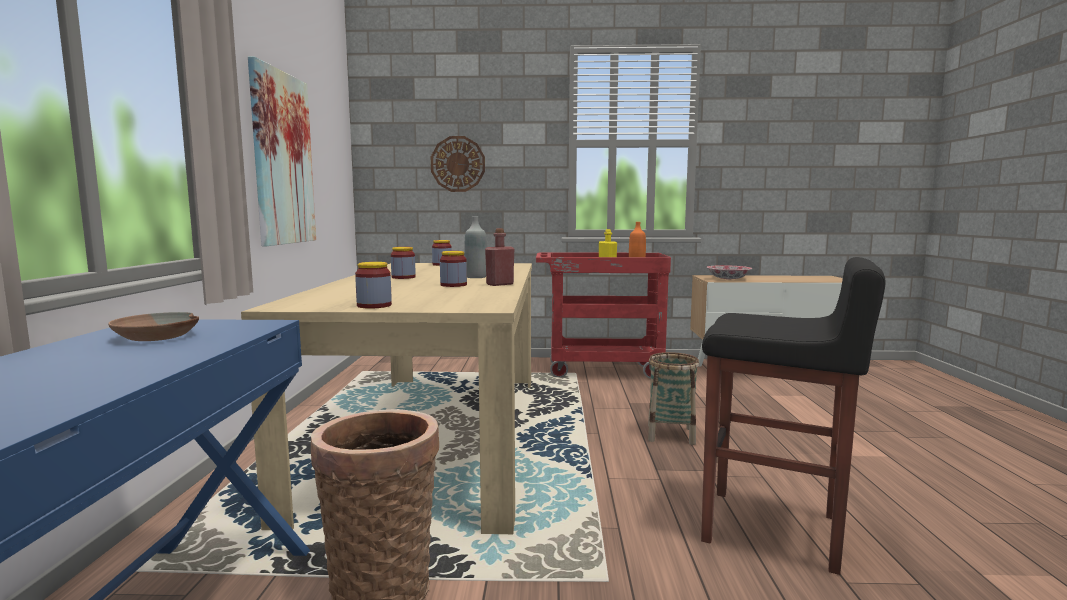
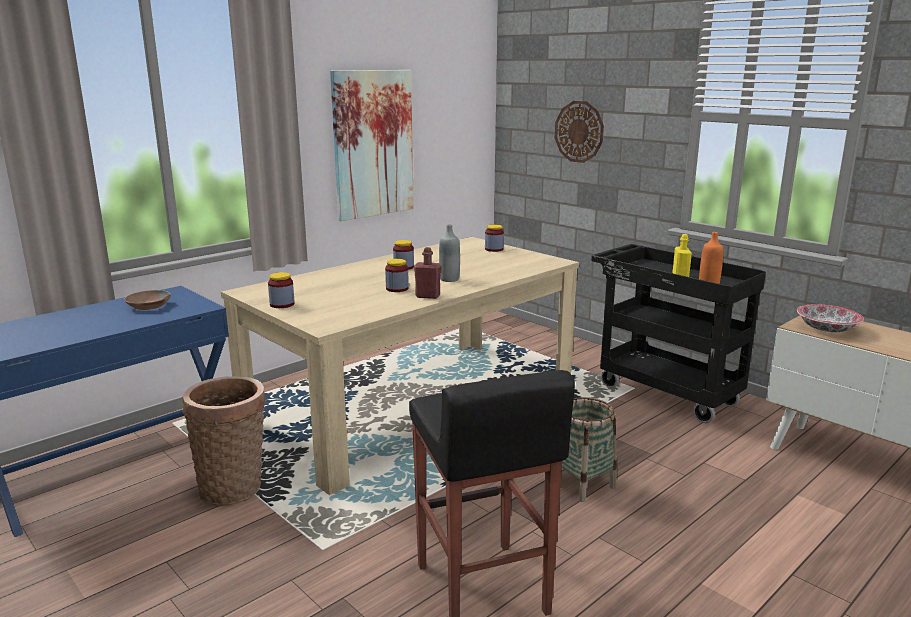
camera: 45 degrees right, 10 degrees up
(598, 372) = (662, 394): red cart -> black cart

